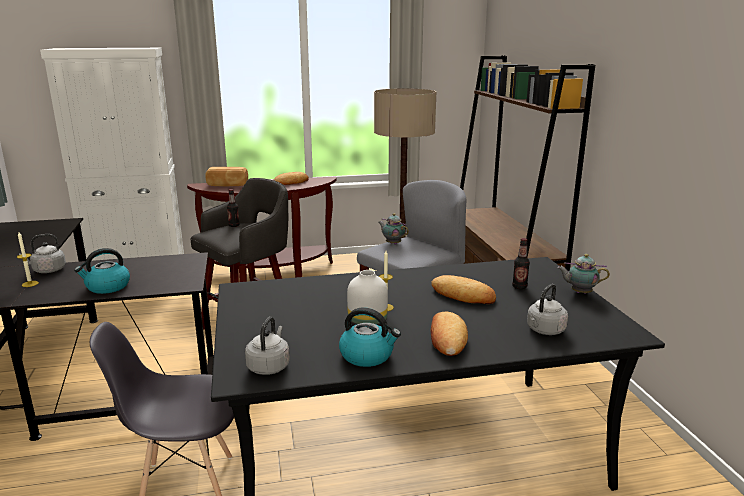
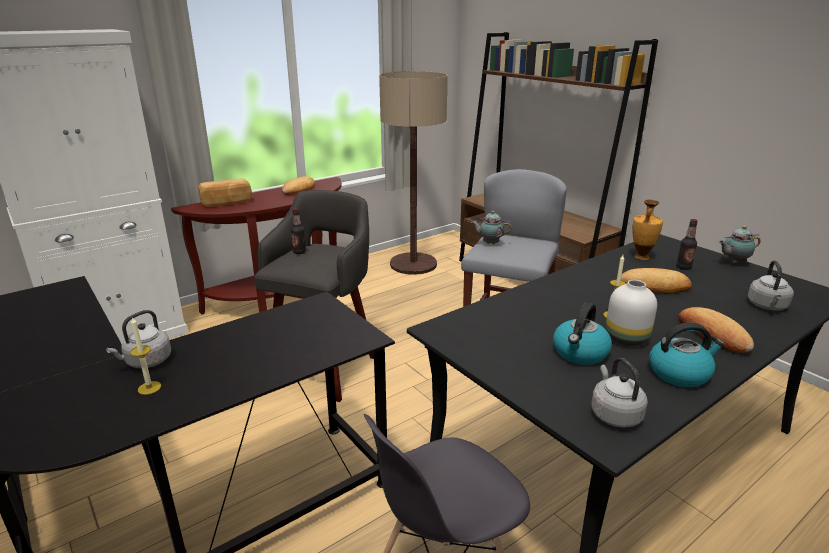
camera: 25 degrees left, 5 degrees up
(107, 287) = (269, 365): kettle -> kettle (580, 353)
(493, 272) = (641, 257): none -> vase

